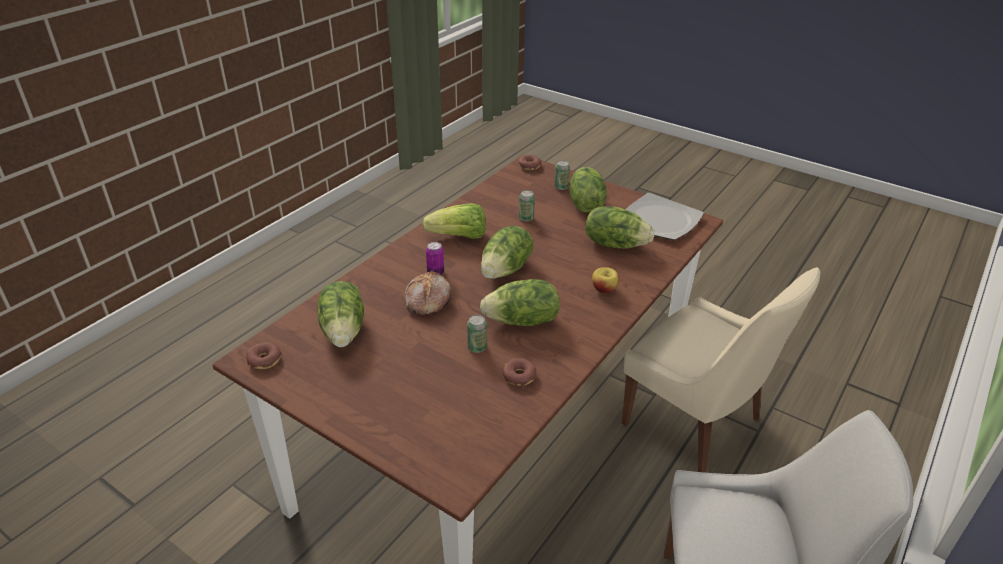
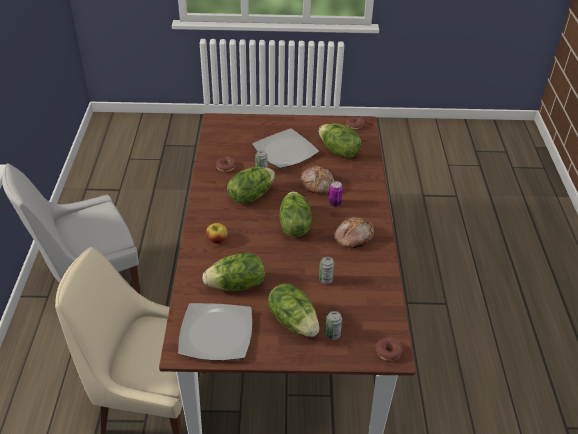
camera: 145 degrees right, 5 degrees up
(413, 363) = (285, 151): none -> plate
(459, 237) = (353, 237): lettuce -> bread

